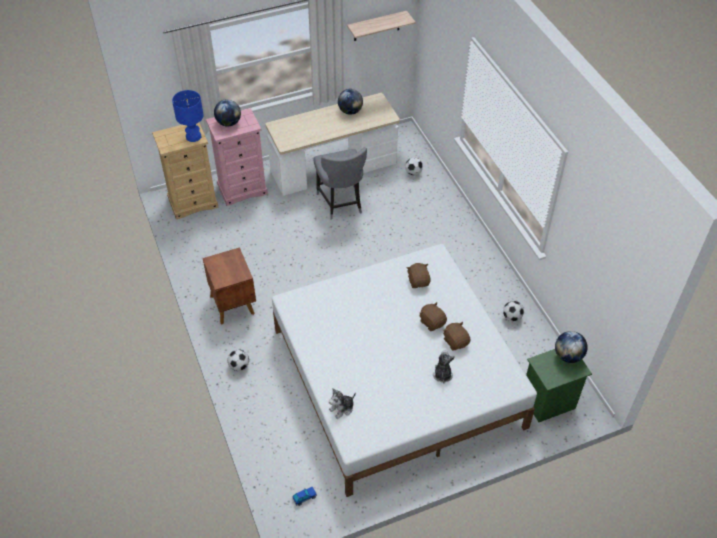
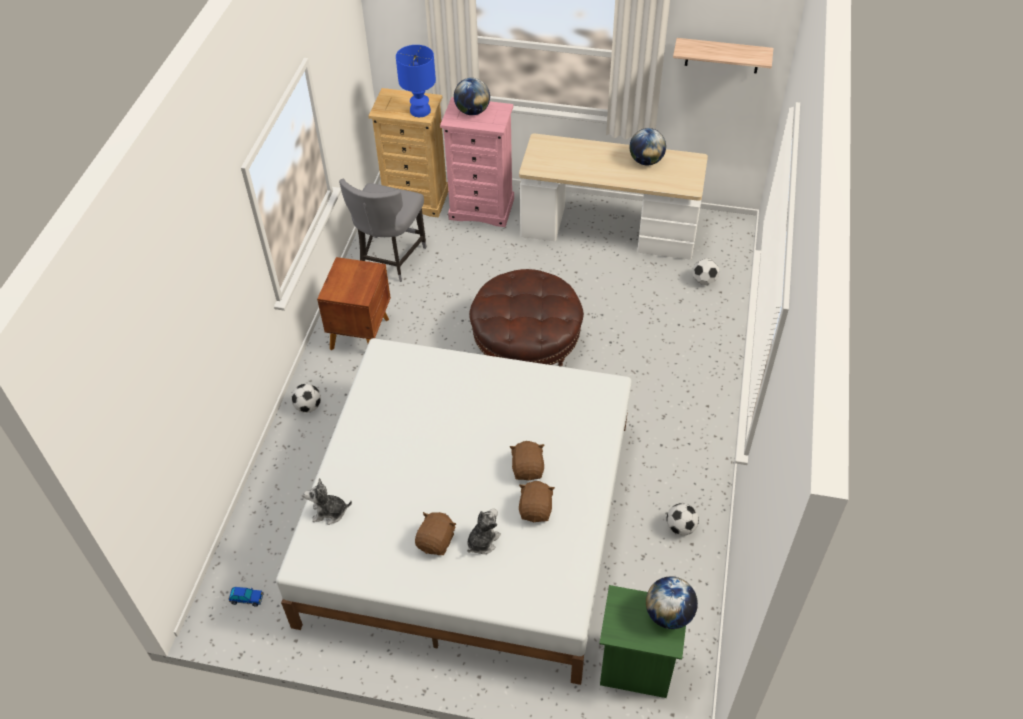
camera: 35 degrees right, 0 degrees up
(341, 203) = (581, 277): grey chair -> grey chair (390, 260)
(341, 258) = (526, 342): none -> brown ottoman
(418, 281) = (556, 409): brown plush toy -> brown plush toy (436, 541)

